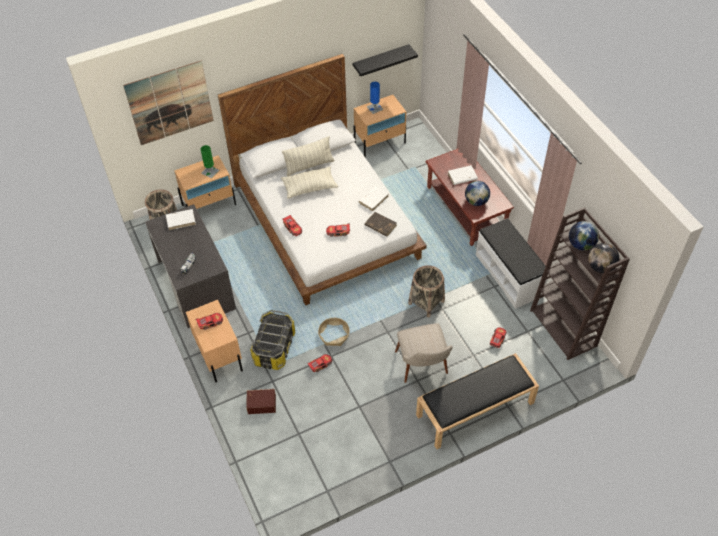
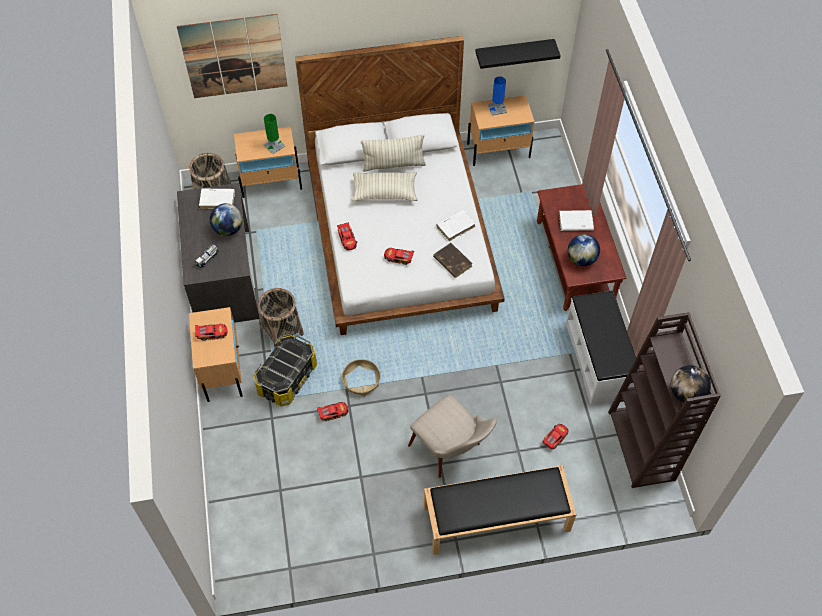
camera: 15 degrees right, 5 degrees up
(261, 403) = (250, 442): brown storage box -> none
(423, 370) = (452, 453): beige chair -> beige chair turned 45 degrees counterclockwise
(426, 302) = (484, 368): basket -> basket (281, 331)
(581, 245) = (672, 358): globe -> globe (228, 229)

